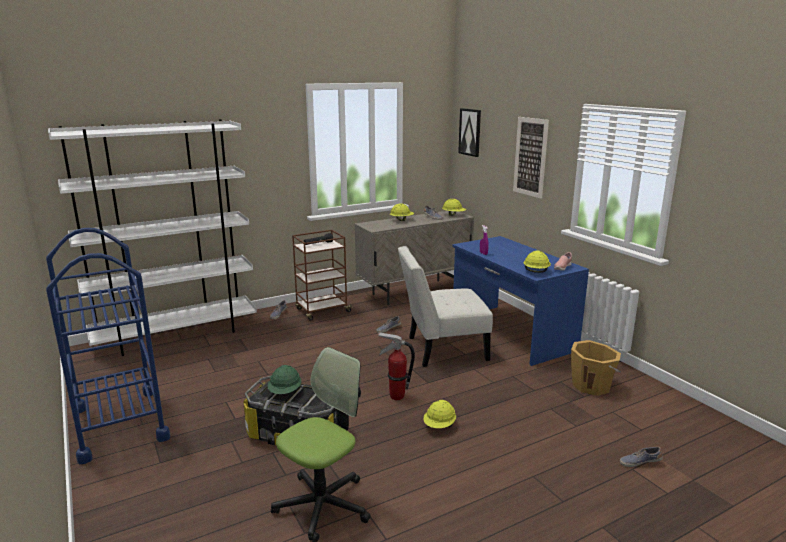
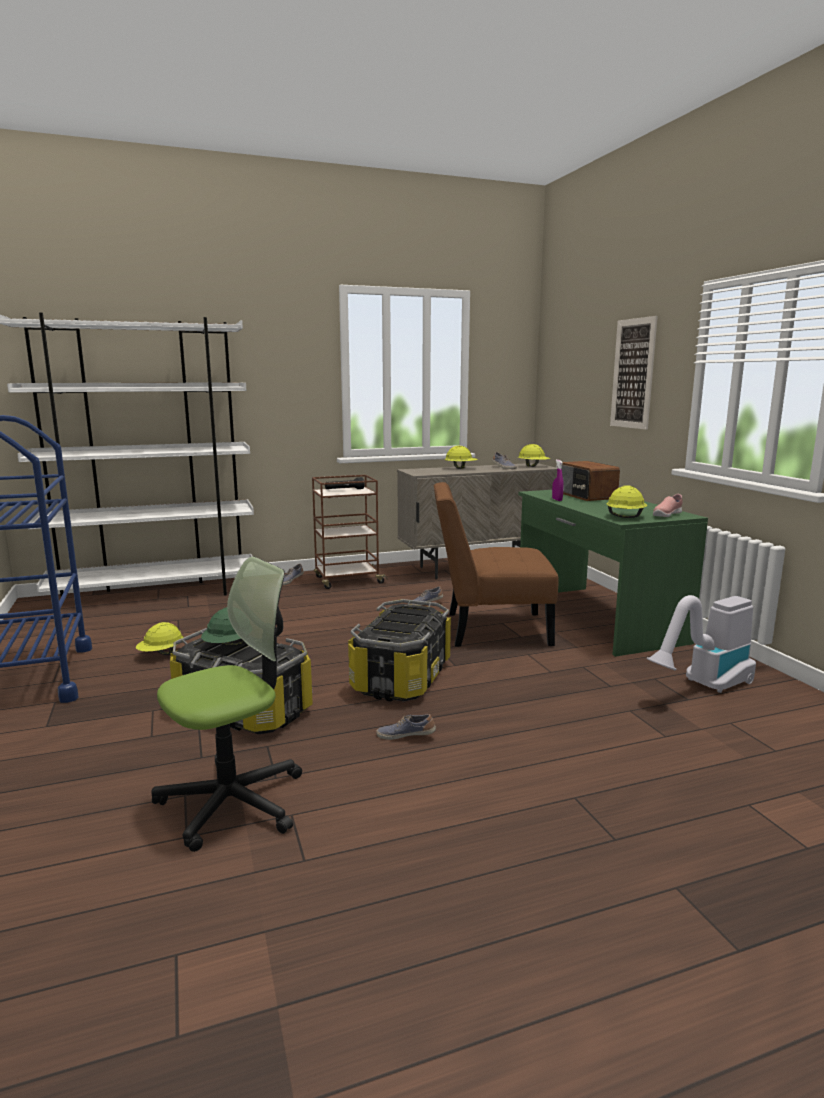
camera: 10 degrees right, 5 degrees down
(396, 396) = (402, 677): fire extinguisher -> storage box
(439, 426) = (450, 718): yellow hard hat -> yellow hard hat (161, 654)
(442, 349) = (490, 629): white chair -> brown chair
(470, 132) = (559, 356): picture -> none
(501, 247) = (585, 496): none -> radio
(510, 333) = (595, 618): blue desk -> green desk
(592, 385) = (704, 686): orange bucket -> vacuum cleaner
(639, 462) = (764, 796): shoe -> shoe (406, 736)

